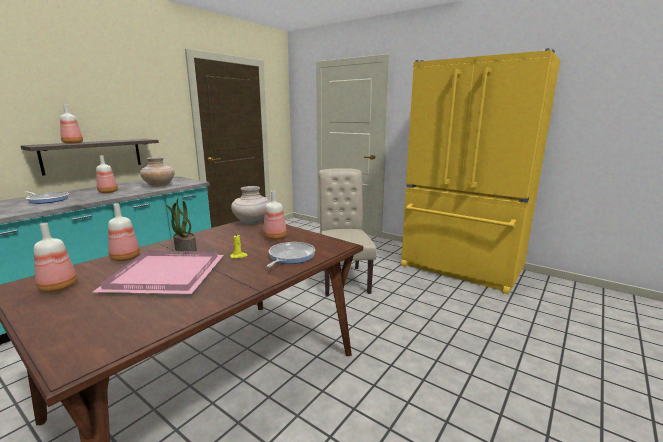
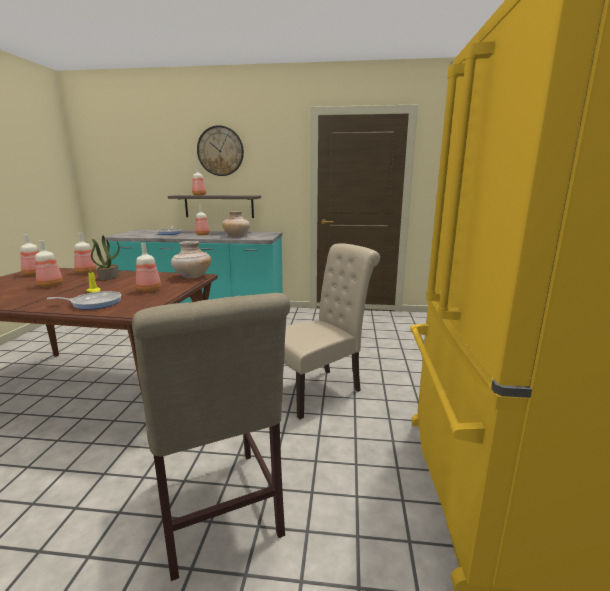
camera: 60 degrees right, 0 degrees up
(87, 86) = (220, 151): none -> wall clock
(163, 276) = (50, 285): pink tray -> bottle
(443, 340) = (217, 514): none -> beige chair

